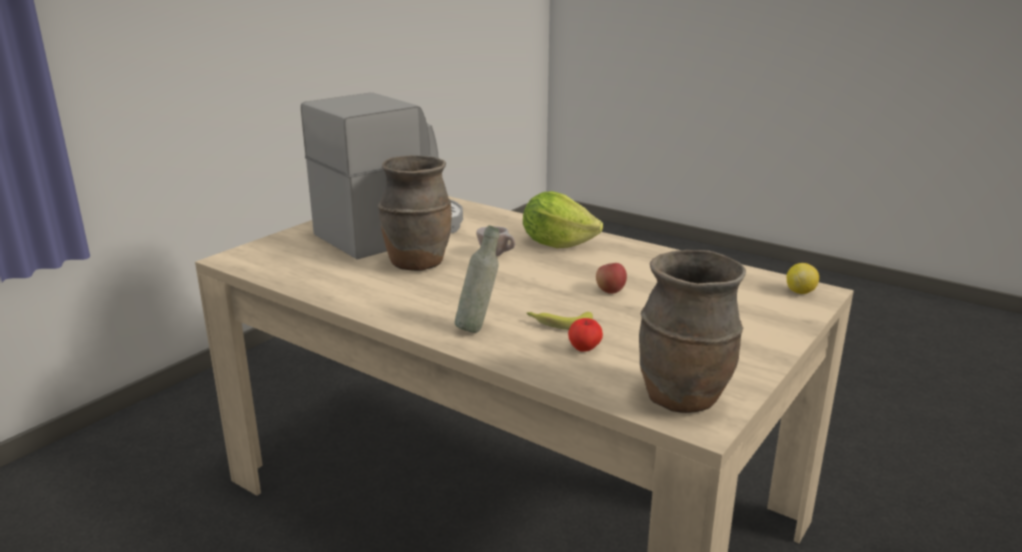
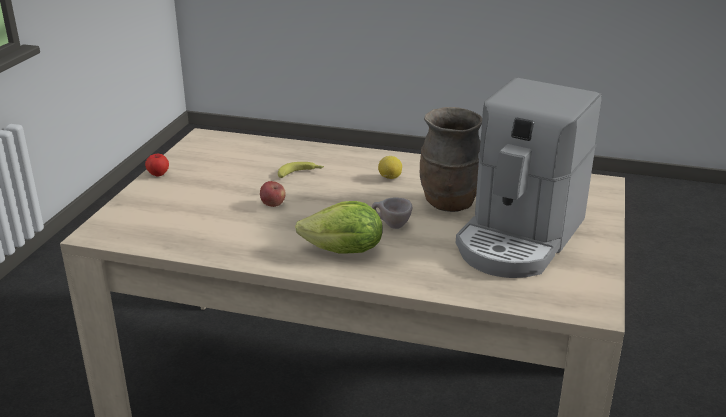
camera: 160 degrees right, 5 degrees up
(478, 327) = (352, 162): grey bottle -> none
(584, 349) = (276, 160): apple -> apple (158, 174)
(684, 398) = (212, 145): brown vase -> none
(800, 292) = (110, 231): lemon -> lemon (389, 178)

